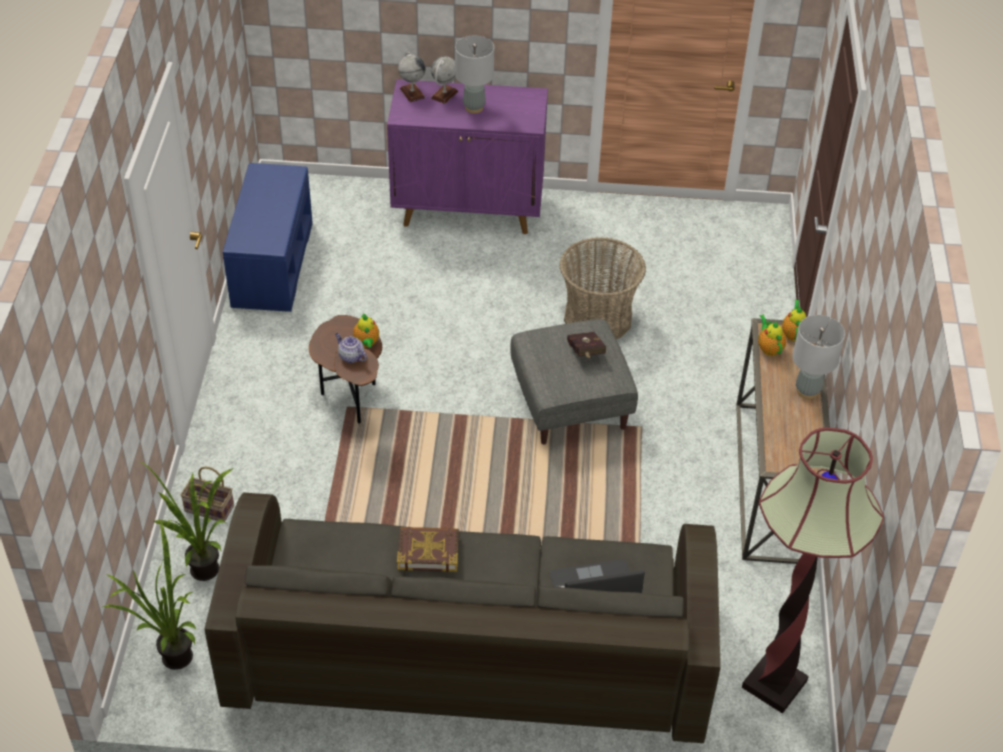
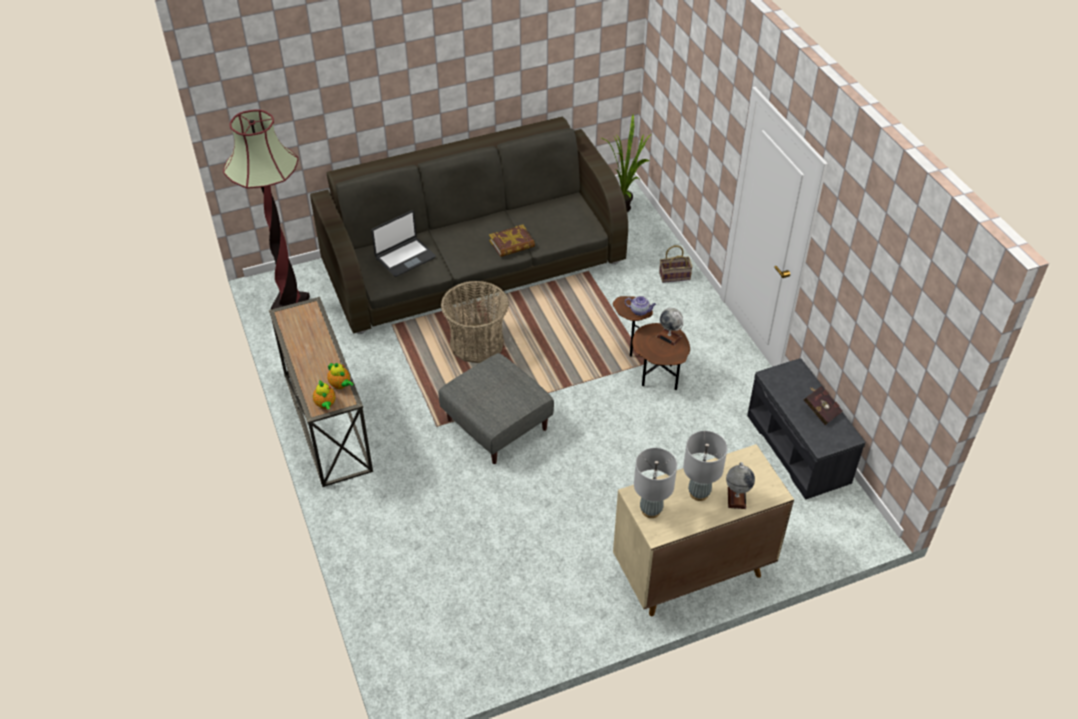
camera: 155 degrees right, 0 degrees up
(204, 576) = (643, 245): potted plant -> none
(271, 263) = (799, 449): blue bench -> grey bench
(366, 343) = (647, 348): teapot -> none
(412, 93) = (765, 487): globe -> globe (669, 337)
(469, 210) = (691, 572): purple cabinet -> beige cabinet
(585, 353) = (489, 397): red book -> red book (820, 410)
(597, 318) = (515, 505): basket -> basket (477, 344)
(807, 391) = (302, 362): grey table lamp -> grey table lamp (650, 510)

